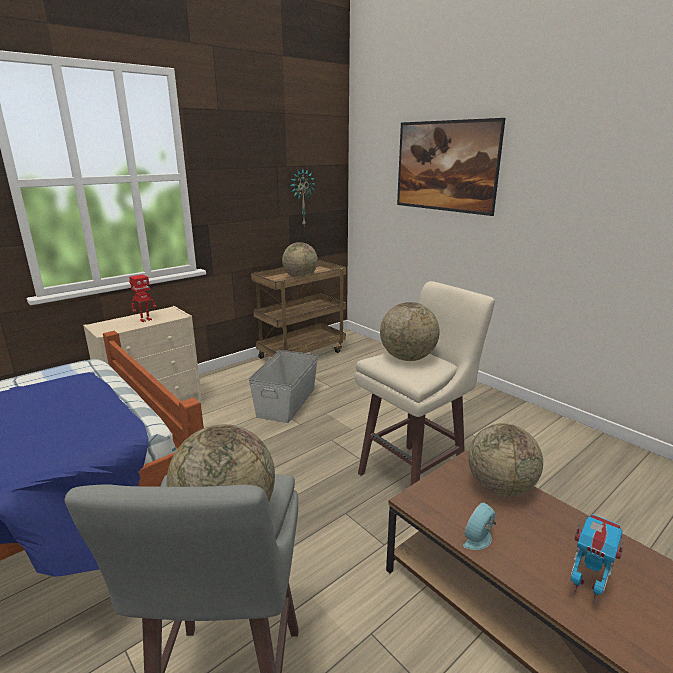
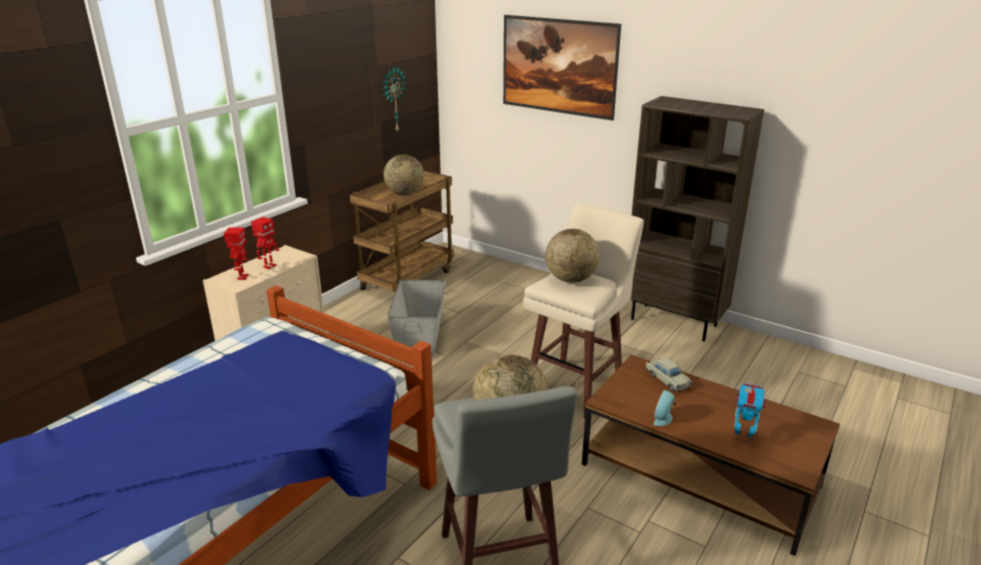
camera: 15 degrees left, 5 degrees up
(115, 326) = (242, 277): none -> toy robot
(500, 487) = (667, 379): globe -> beige toy car
(542, 423) = (674, 322): none -> brown bookcase

